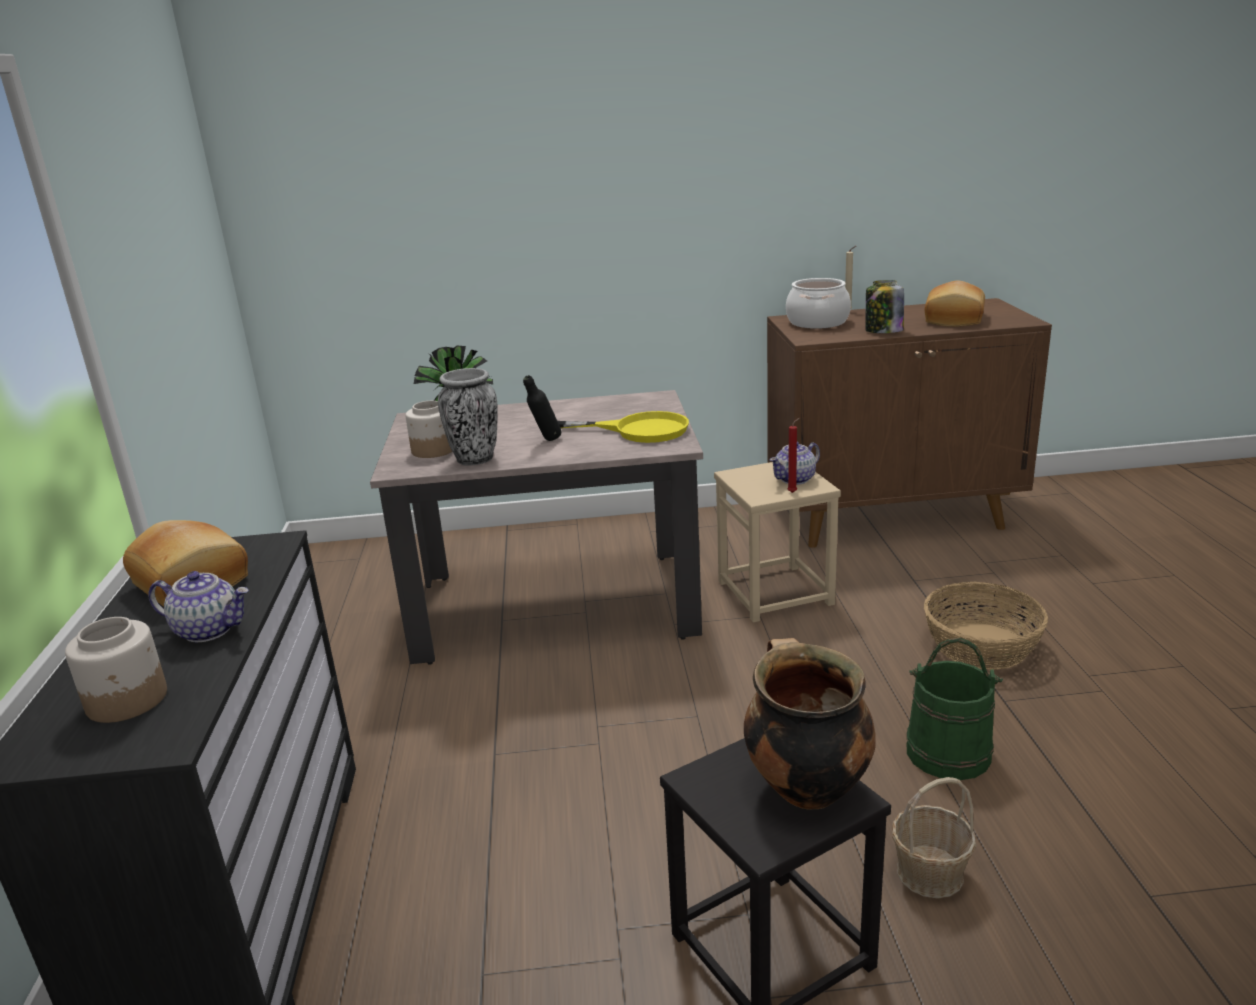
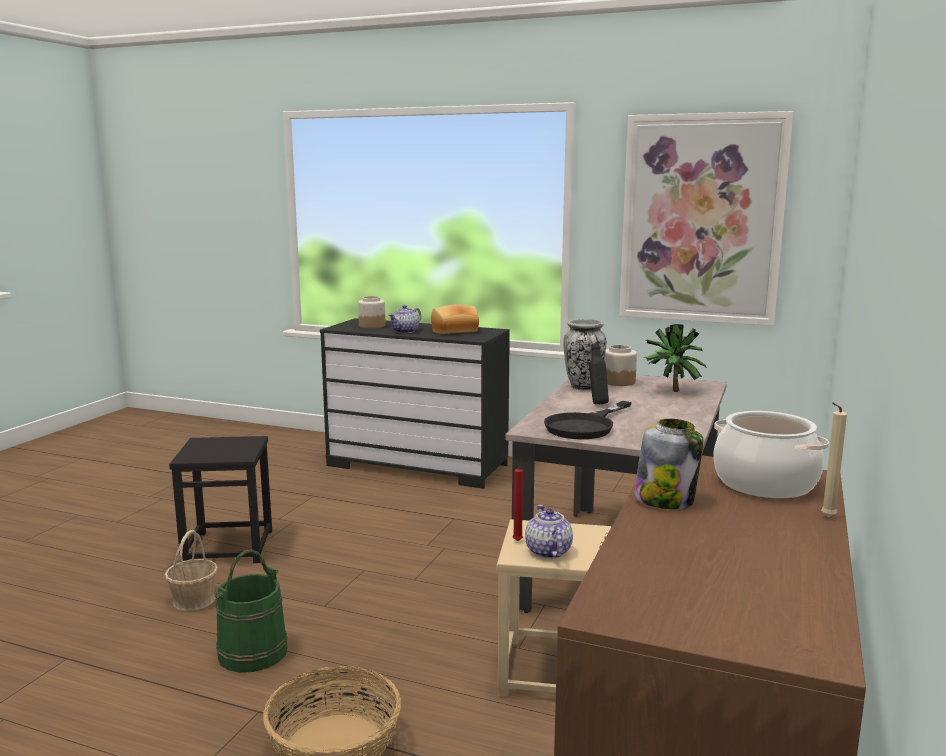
camera: 115 degrees right, 10 degrees down
(166, 253) = (701, 219): none -> picture
(637, 430) = (585, 426): yellow frying pan -> black frying pan
(805, 786) = (210, 453): cooking pot -> none
(955, 319) = (687, 565): bread -> none

